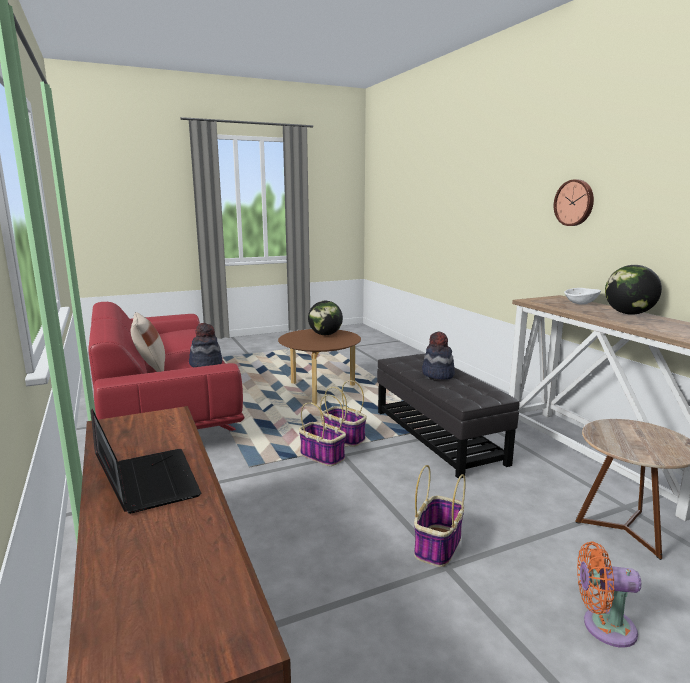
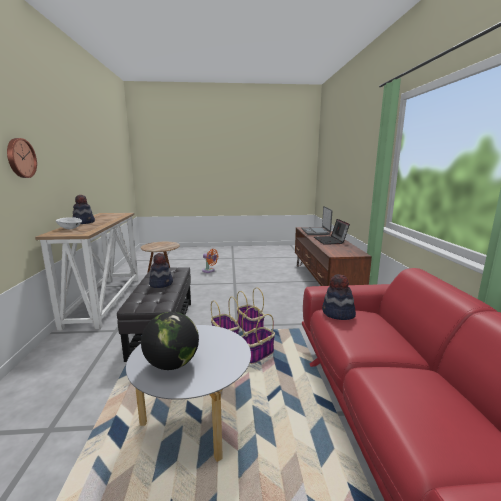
camera: 160 degrees left, 0 degrees up
(150, 369) = (397, 329): beige pillow -> none
(173, 577) = (315, 231): none -> laptop
(320, 390) = (194, 421): brown coffee table -> grey coffee table
(438, 545) = (230, 287): basket -> basket (256, 354)
(629, 314) = (84, 222): globe -> hat

